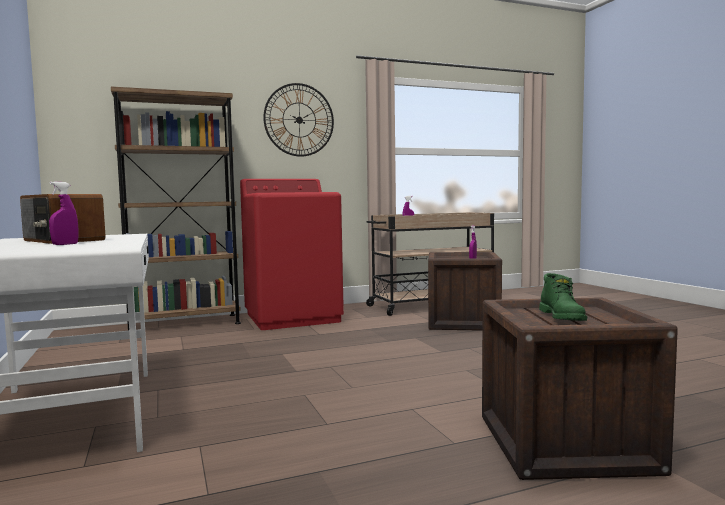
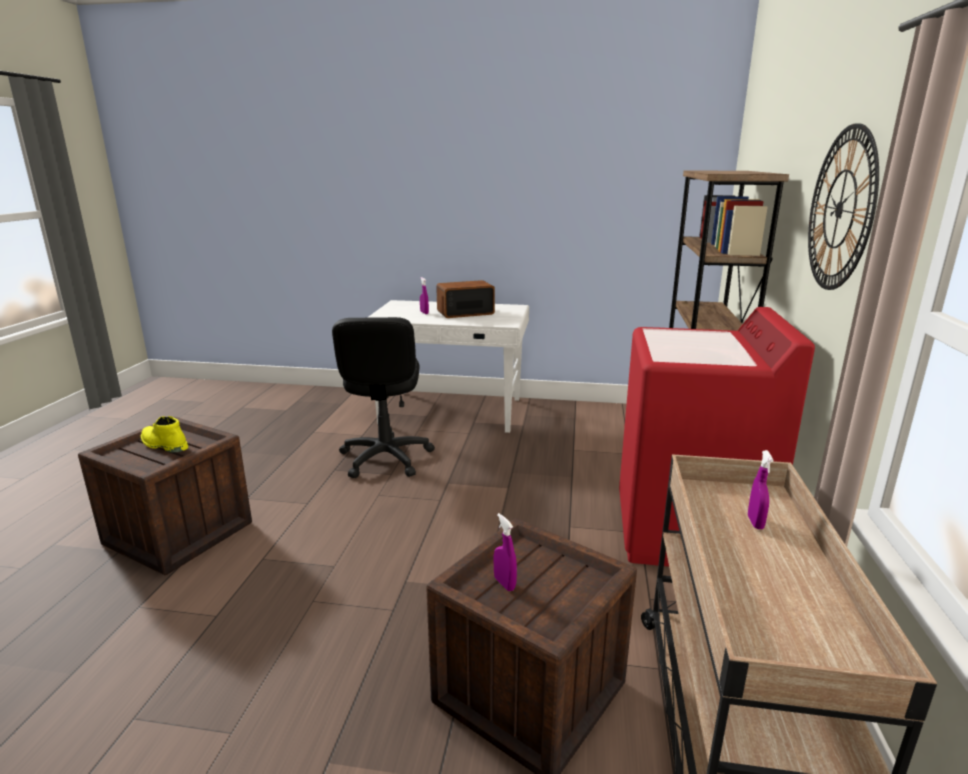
camera: 120 degrees right, 15 degrees up
(267, 408) = (385, 458): none -> black office chair
(563, 317) = (163, 445): green boot -> yellow boot

